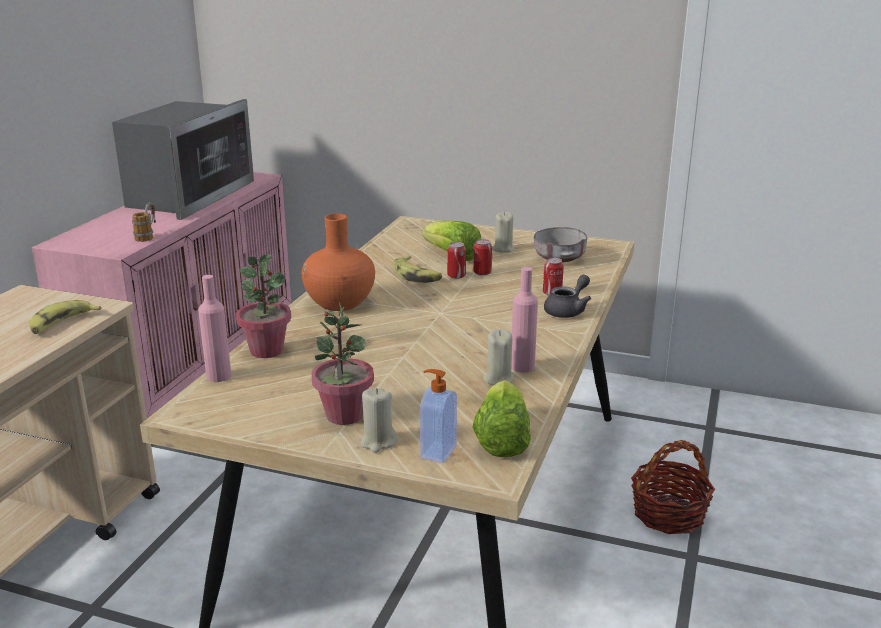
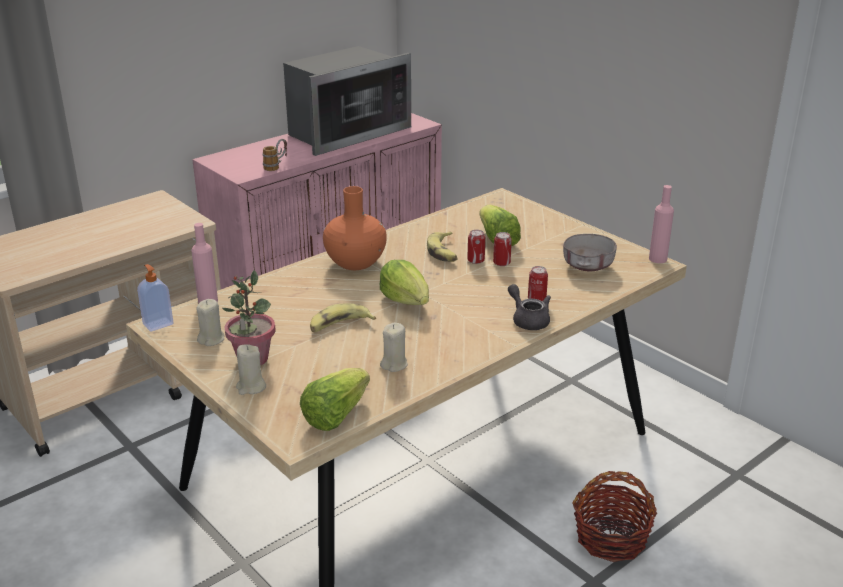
camera: 30 degrees right, 5 degrees up
(62, 324) = (154, 230): banana -> banana (339, 325)
(267, 350) = (260, 290): potted plant -> none
(435, 322) = (406, 300): none -> lettuce
(437, 452) = (280, 408): soap dispenser -> soap dispenser (157, 324)
(503, 249) = (549, 243): beige candle -> beige candle (211, 339)
(522, 366) = (426, 360): pink bottle -> pink bottle (657, 259)
(568, 311) = (528, 320): grey teapot -> grey teapot turned 105 degrees counterclockwise

